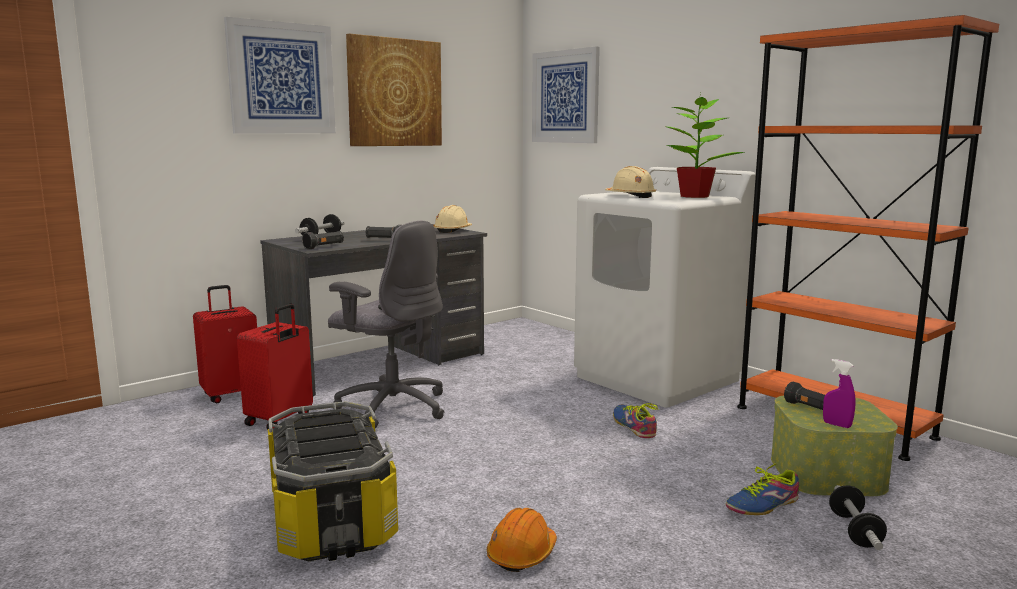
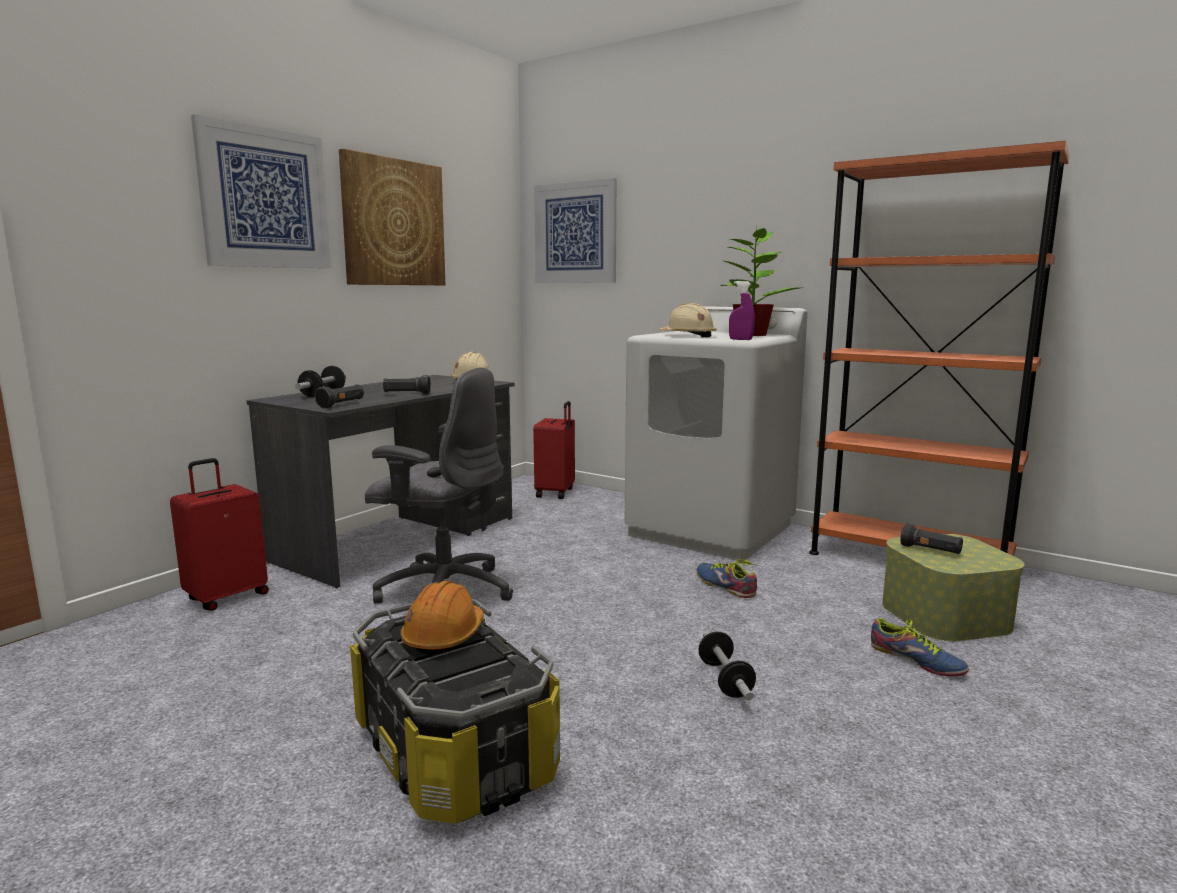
camera: 15 degrees left, 0 degrees up
(280, 420) = (310, 624): red suitcase -> red suitcase (556, 493)
(522, 554) = (715, 763): orange hard hat -> orange hard hat (444, 636)
(763, 505) = (916, 660): shoe -> shoe turned 90 degrees counterclockwise
(837, 425) = (970, 565): purple spray bottle -> purple spray bottle (740, 339)
(855, 531) = (1021, 677): dumbbell -> dumbbell (725, 680)

